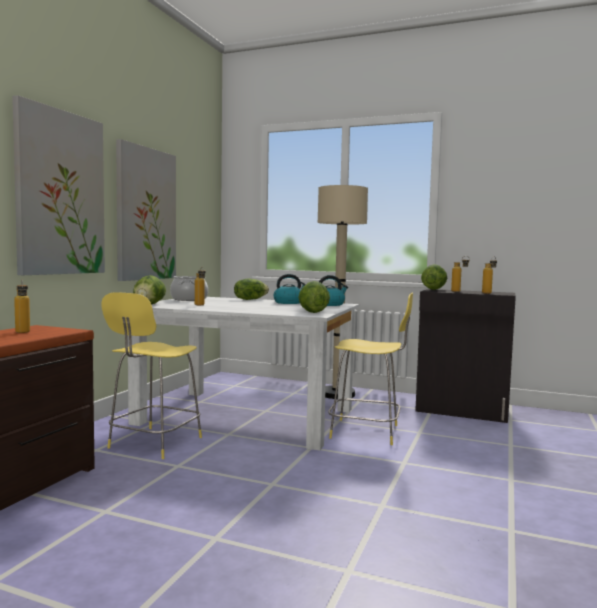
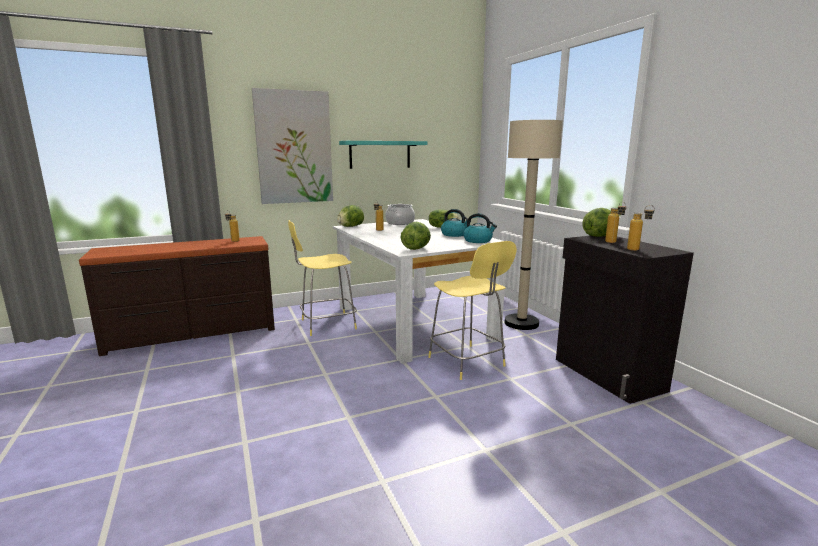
camera: 45 degrees right, 10 degrees up
(146, 214) = (380, 154): picture -> turquoise shelf

